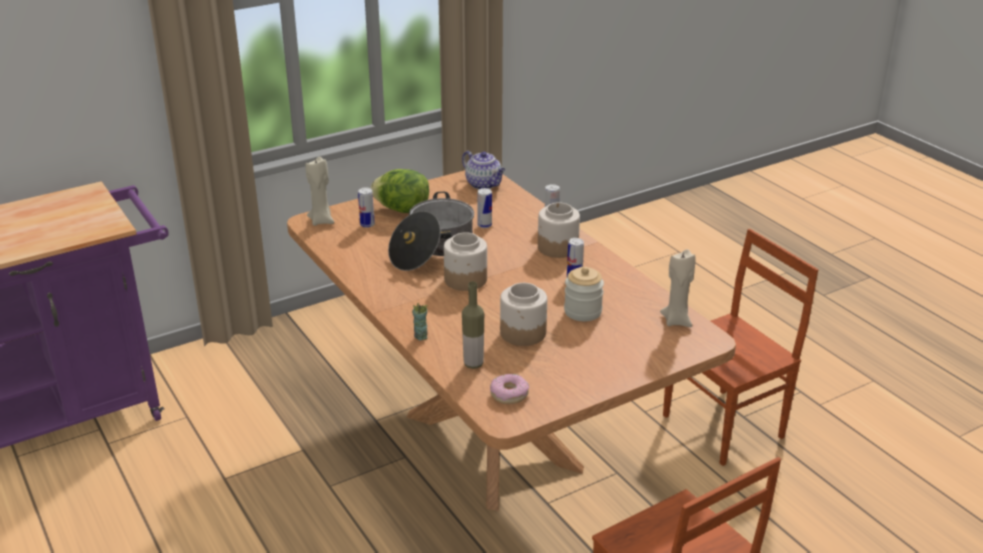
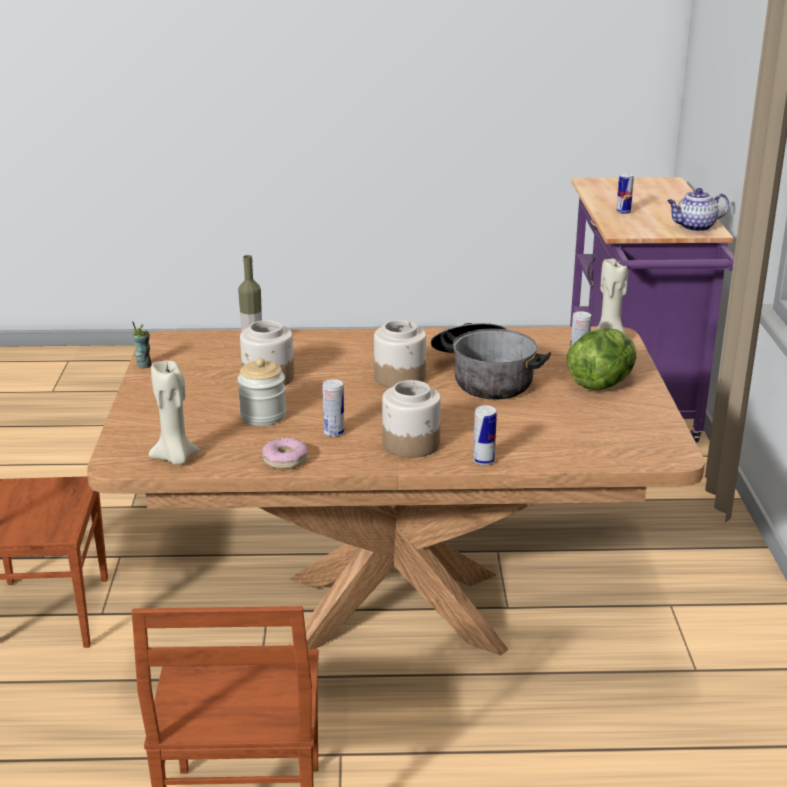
camera: 120 degrees right, 5 degrees down
(420, 336) = (324, 337): cup -> cup (144, 365)
(484, 184) = (636, 448): teapot -> teapot (694, 227)
(484, 225) = (514, 418): can -> can (623, 212)
(509, 394) = (190, 349): donut -> donut (284, 460)

